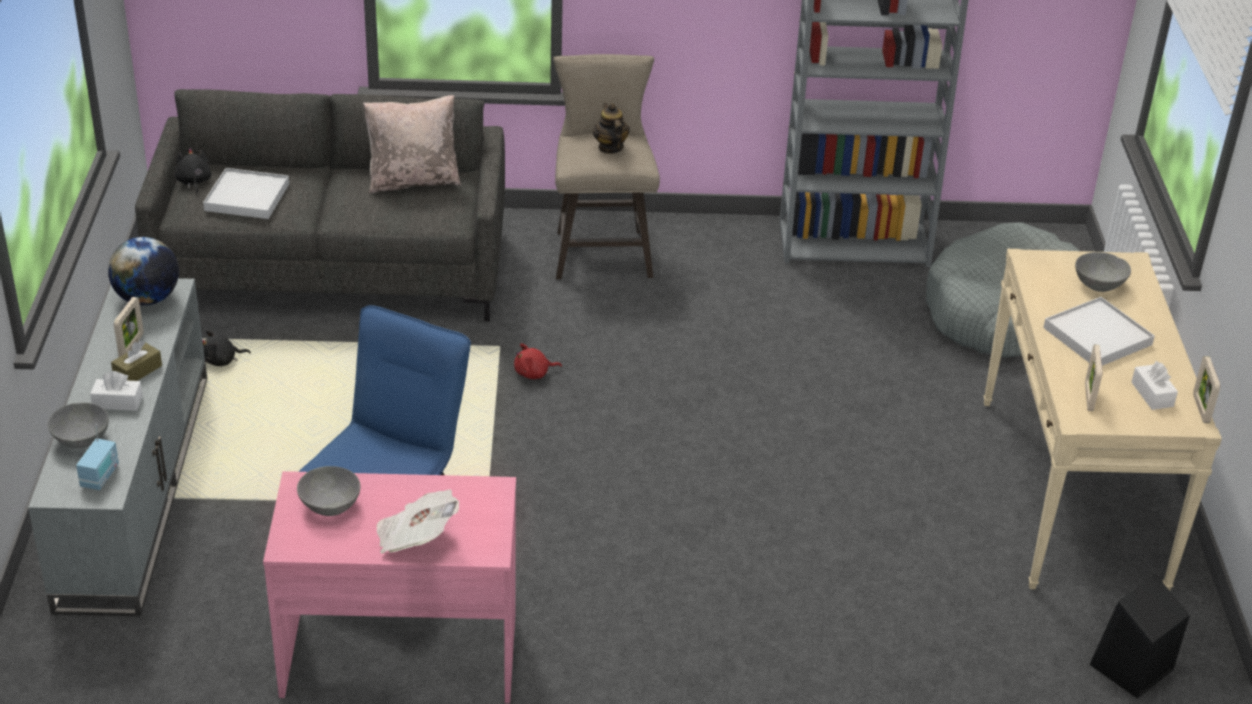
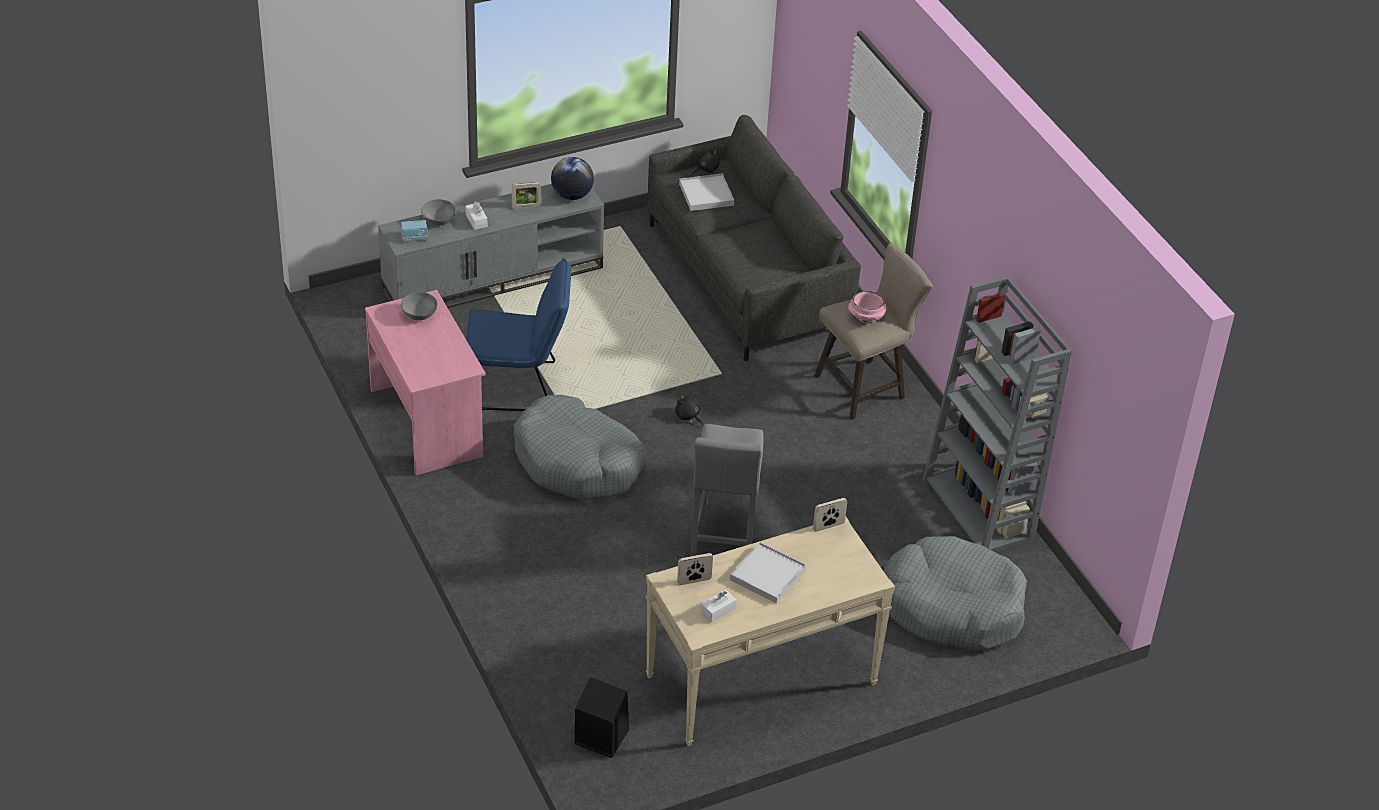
camera: 65 degrees right, 5 degrees up
(137, 371) = (506, 217): brown tissue box -> none
(222, 360) = (624, 267): black plush toy -> black plush toy (688, 416)
(413, 180) = (779, 253): beige pillow -> none
(415, 538) = (413, 352): newspaper -> none
(534, 373) = (706, 397): red plush toy -> none
(586, 524) = (578, 462): none -> grey dog bed
(610, 148) = (866, 317): teapot -> pink bowl
(805, 443) = (723, 538): none -> grey stool
(1099, 285) = (832, 567): grey bowl -> none
(1200, 409) = (717, 636): picture frame -> picture frame (828, 526)

